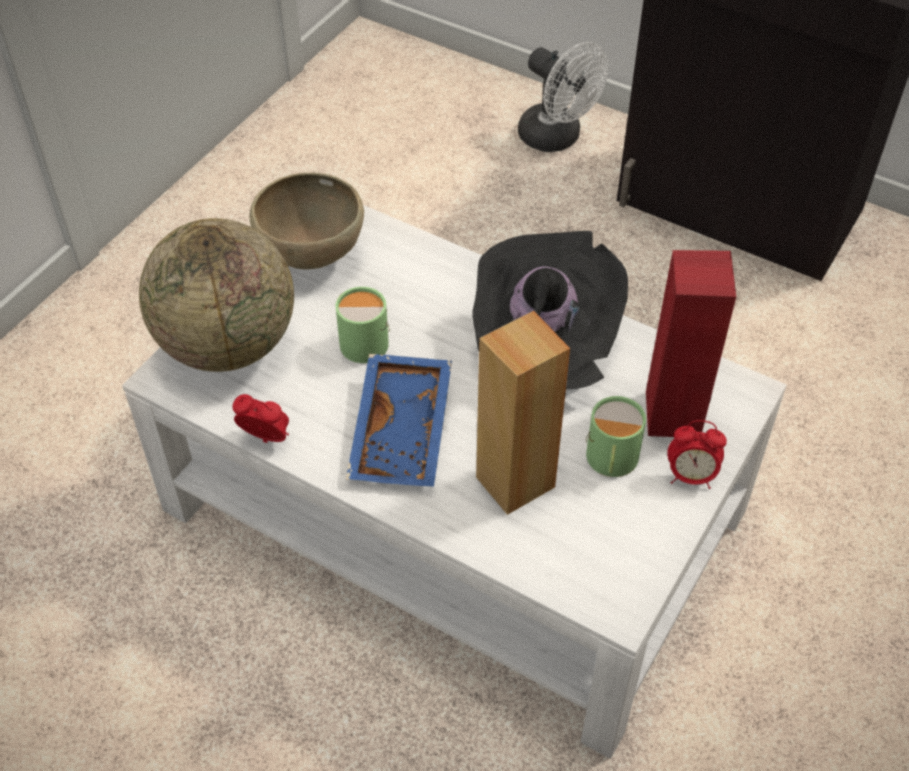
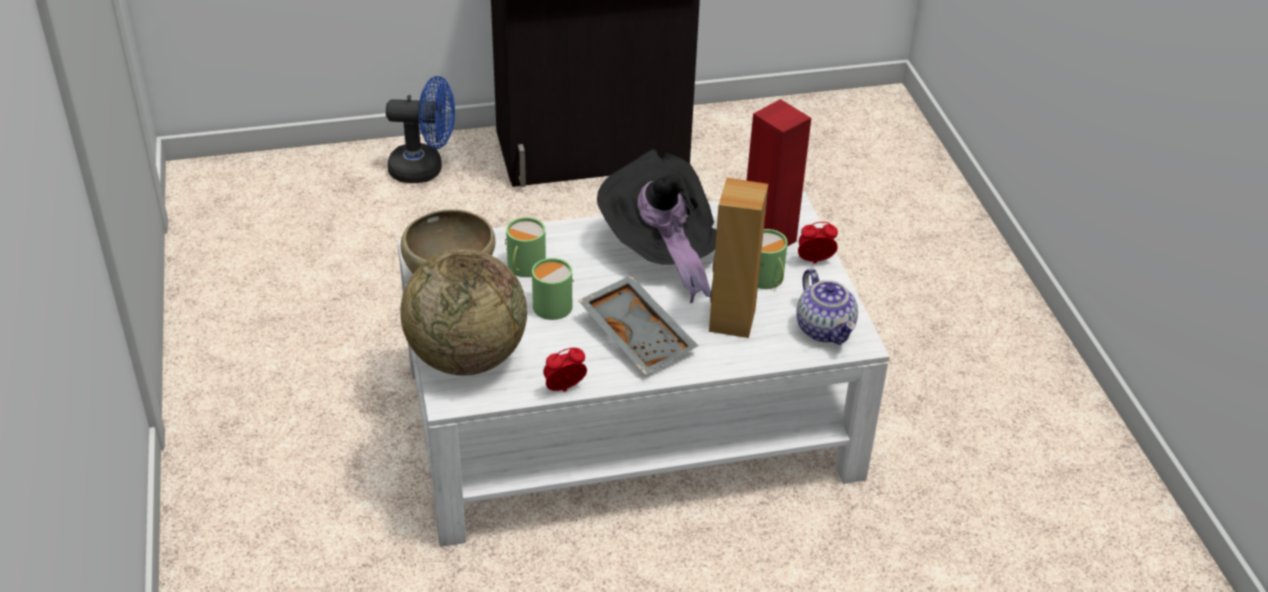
camera: 45 degrees left, 10 degrees down
(390, 285) = (524, 267): none -> green mug
(404, 432) = (639, 335): blue tray -> grey tray
(557, 138) = (425, 169): white fan -> blue fan
(602, 566) = (825, 329): none -> teapot
(691, 476) = (814, 261): alarm clock -> alarm clock turned 150 degrees counterclockwise

